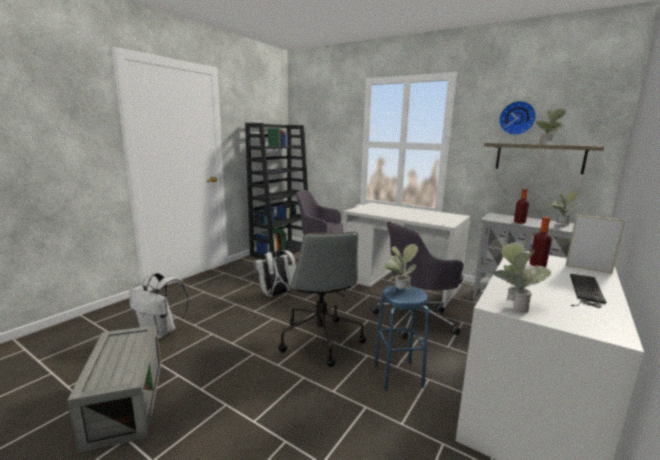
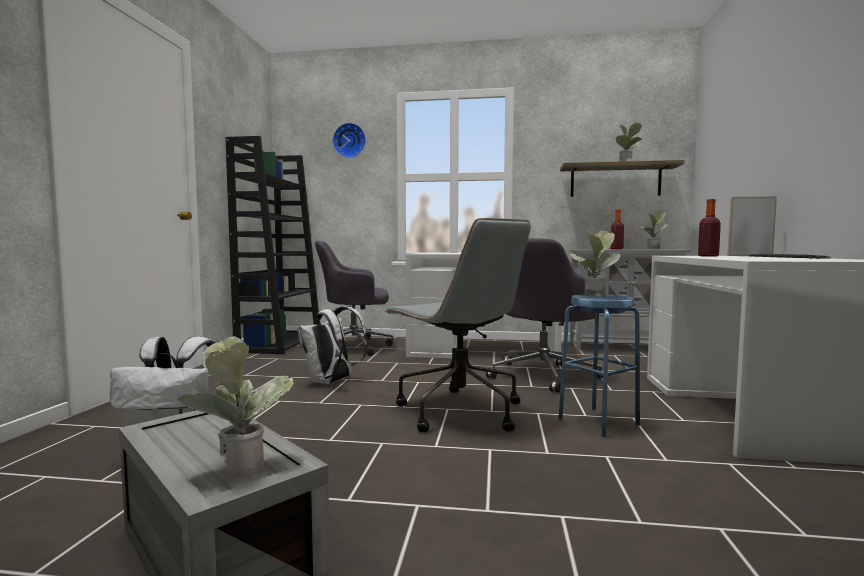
camera: 25 degrees left, 10 degrees down
(513, 306) = (773, 260): potted plant -> potted plant (239, 464)
(517, 118) = (587, 138): wall clock -> wall clock (350, 141)

